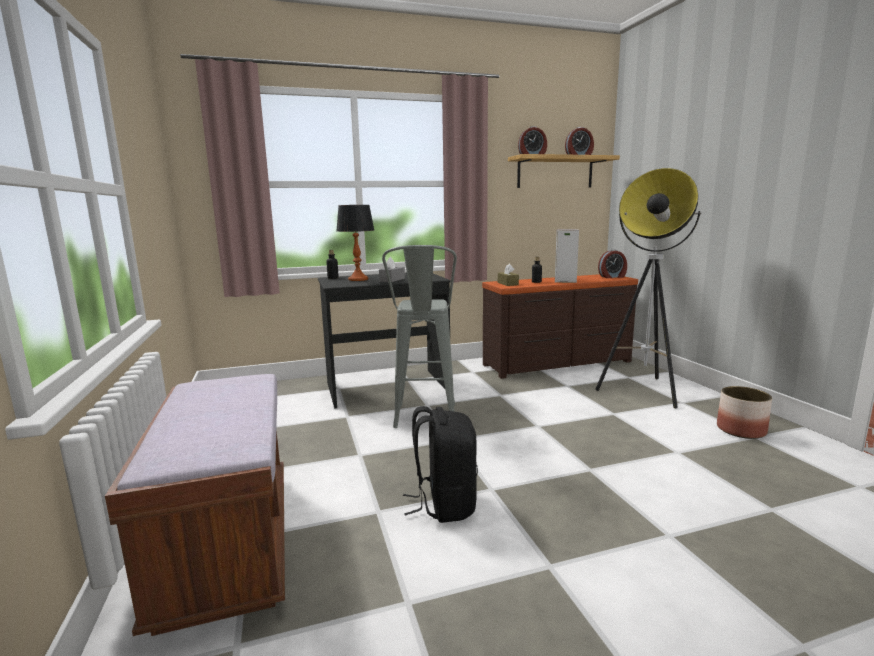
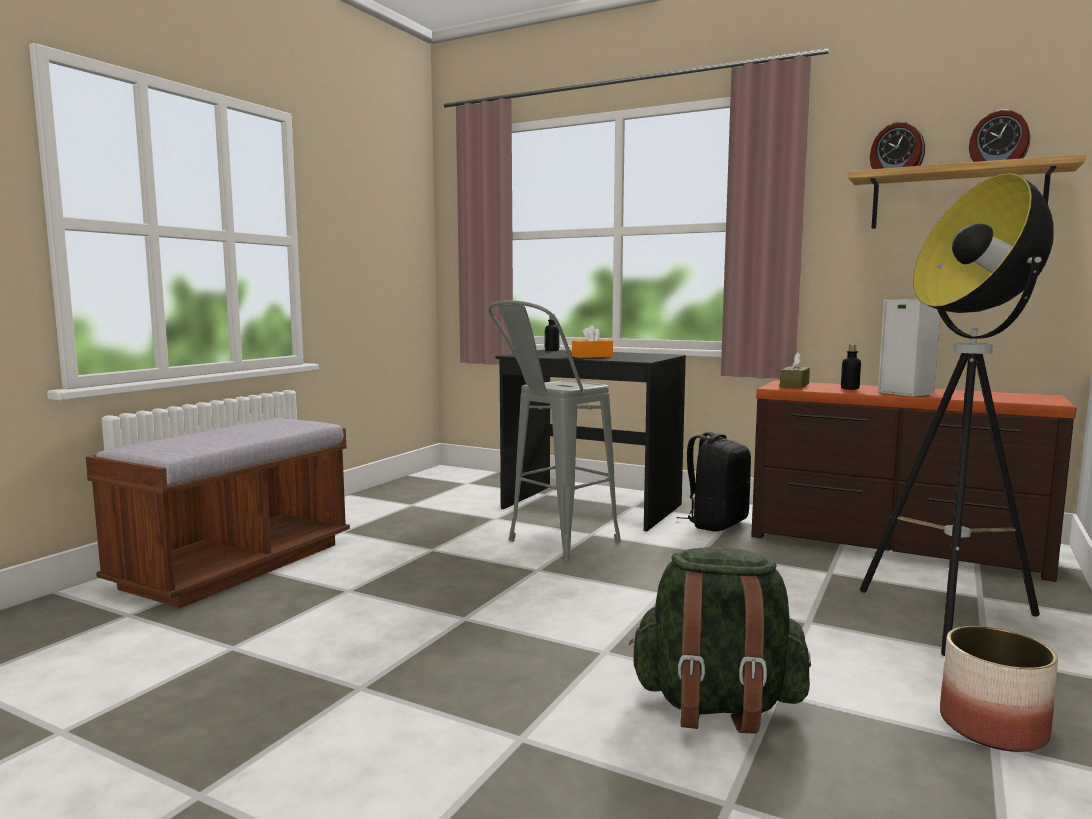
camera: 45 degrees right, 5 degrees down
(358, 279) = (565, 353): table lamp -> none
(392, 280) = (592, 356): grey tissue box -> orange tissue box
(444, 504) = (401, 609): black backpack -> black backpack (716, 524)
(612, 277) = (1033, 399): alarm clock -> none
(678, 470) = (717, 706): none -> green backpack

